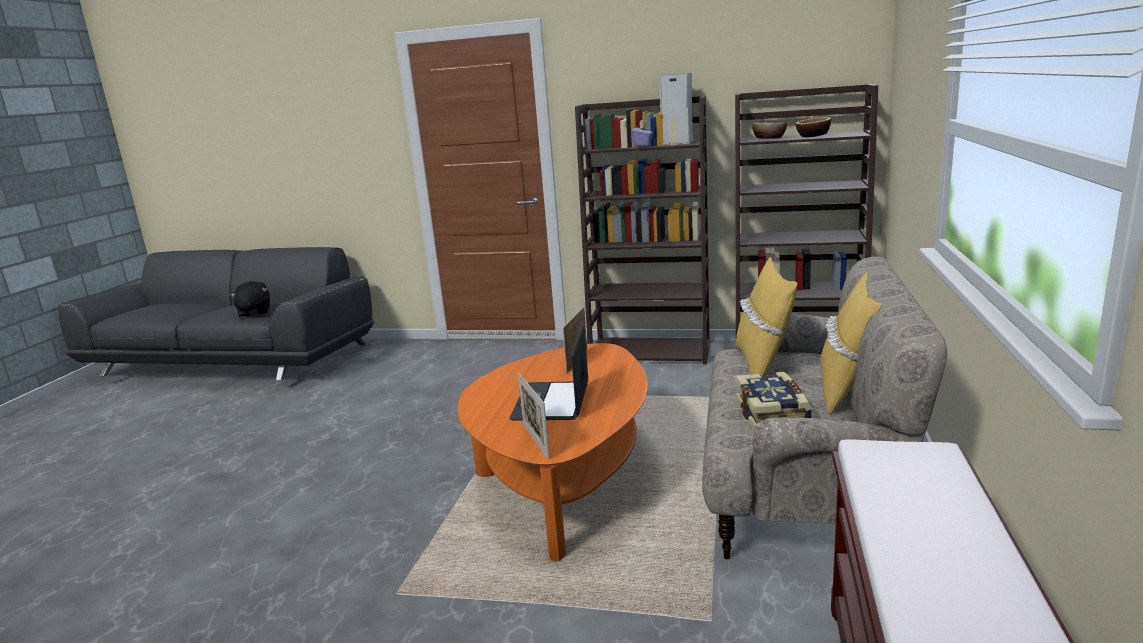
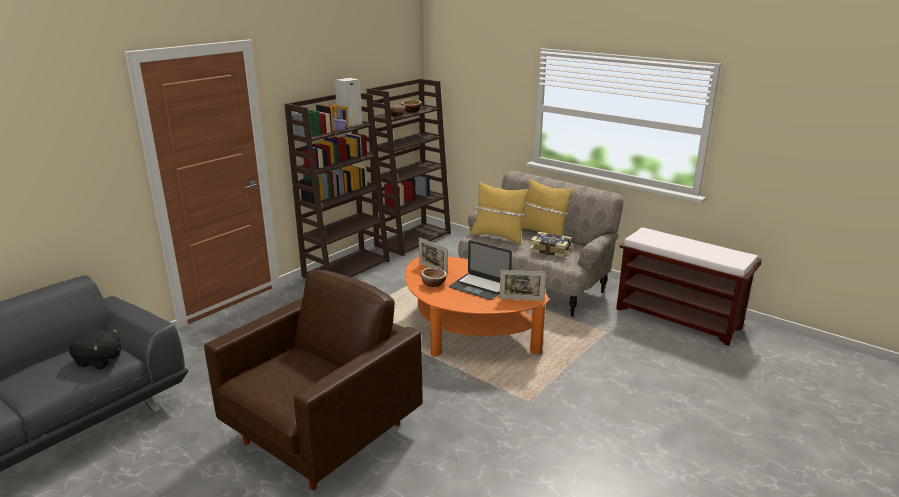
camera: 65 degrees left, 5 degrees up
(272, 467) = (322, 435): none -> brown armchair
(530, 373) = (433, 283): none -> bowl

